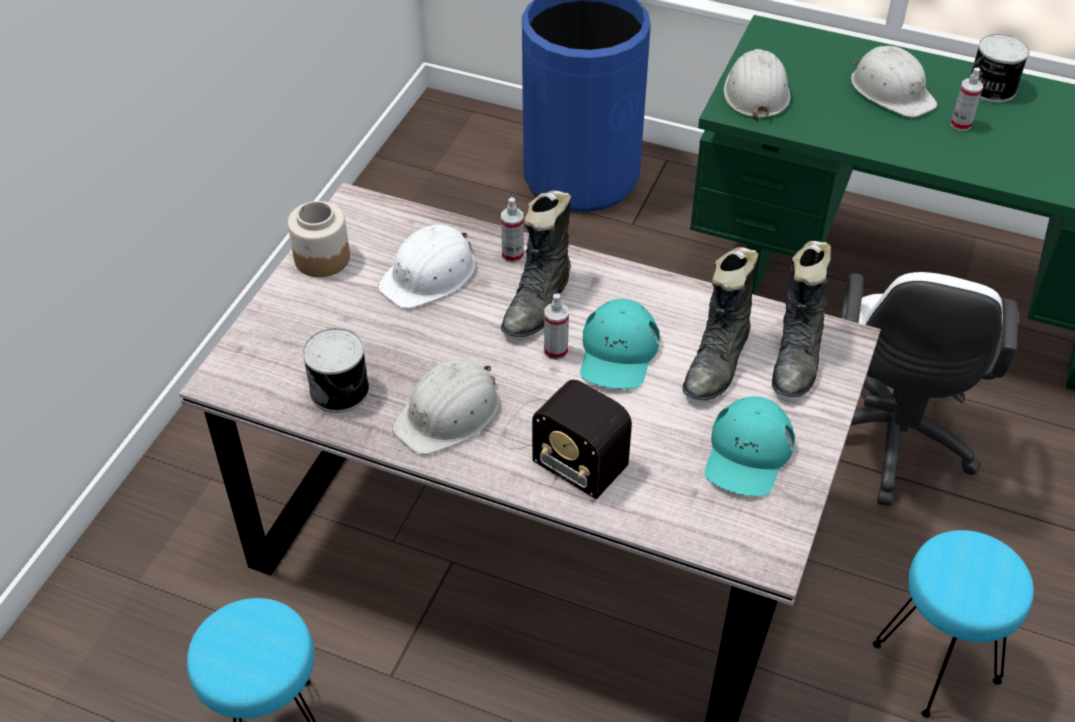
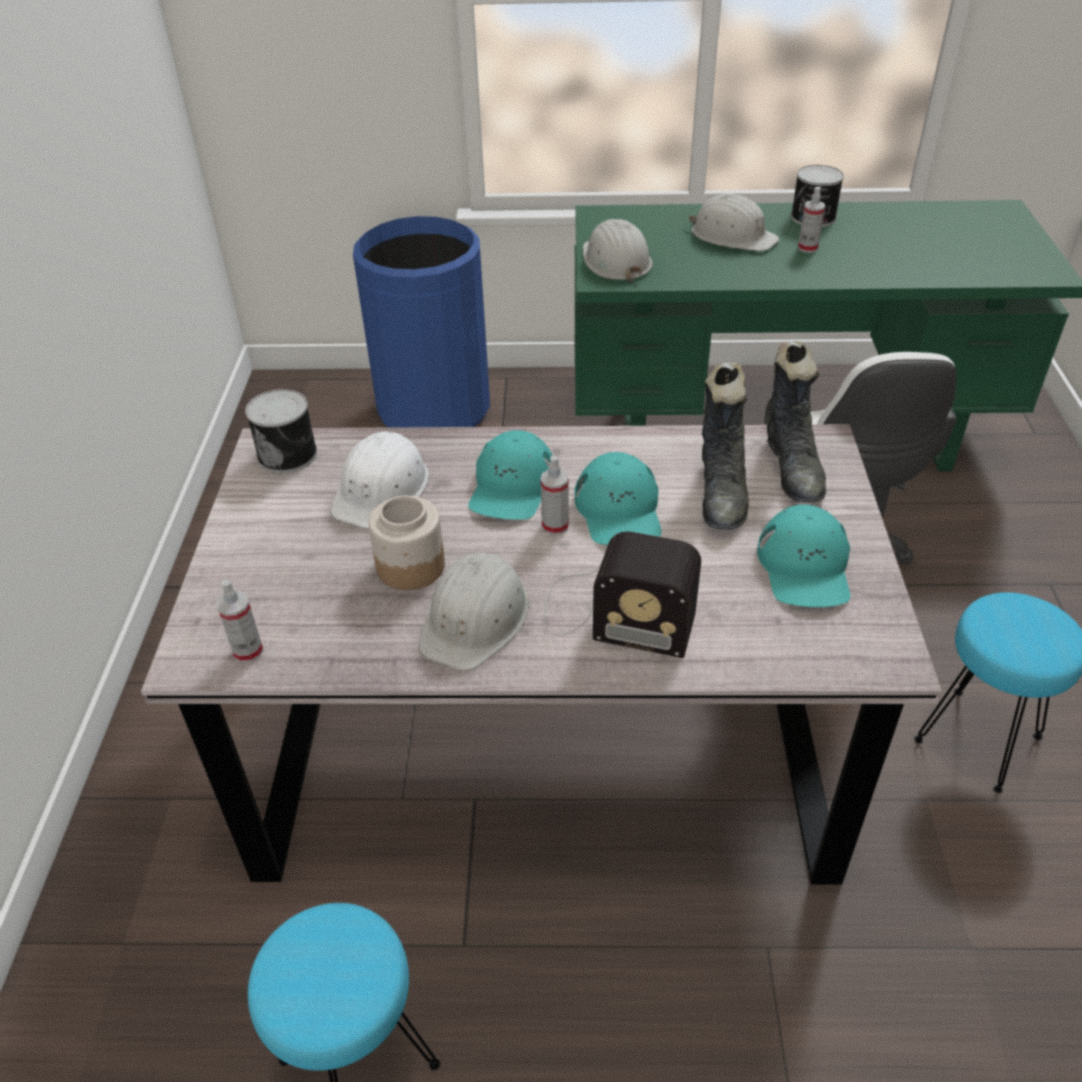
camera: 20 degrees left, 5 degrees down
(321, 258) = (253, 504): jar -> jar (409, 566)
(341, 389) = (340, 630): can -> can (289, 454)
(512, 255) = (460, 450): spray bottle -> spray bottle (248, 651)
(539, 303) = (512, 486): black boot -> turquoise cap

